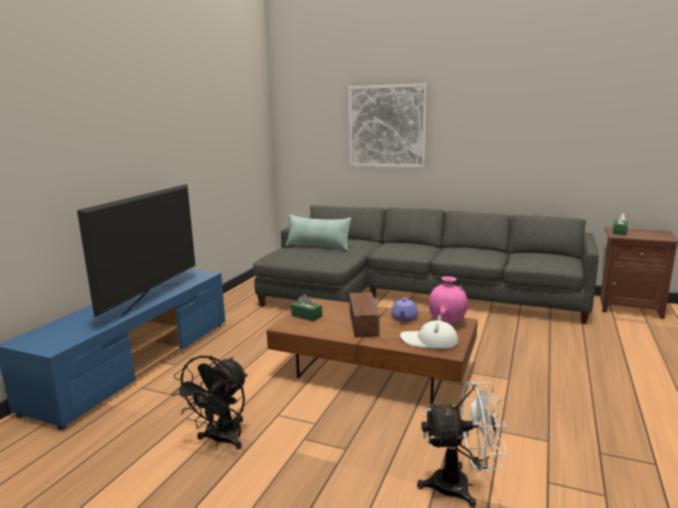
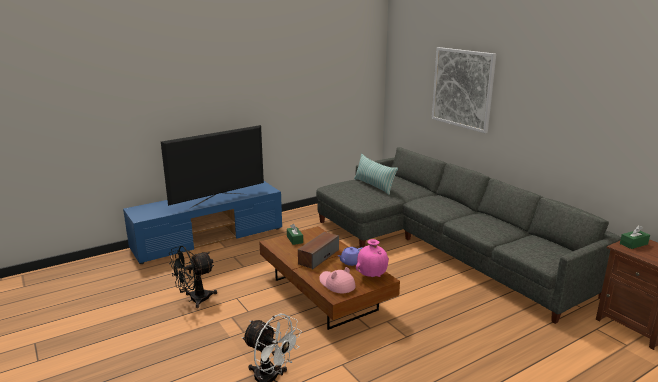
camera: 35 degrees right, 5 degrees up
(429, 341) = (336, 284): white hat -> pink hat

